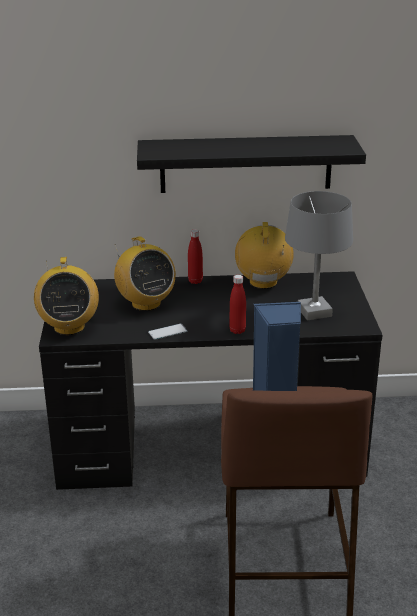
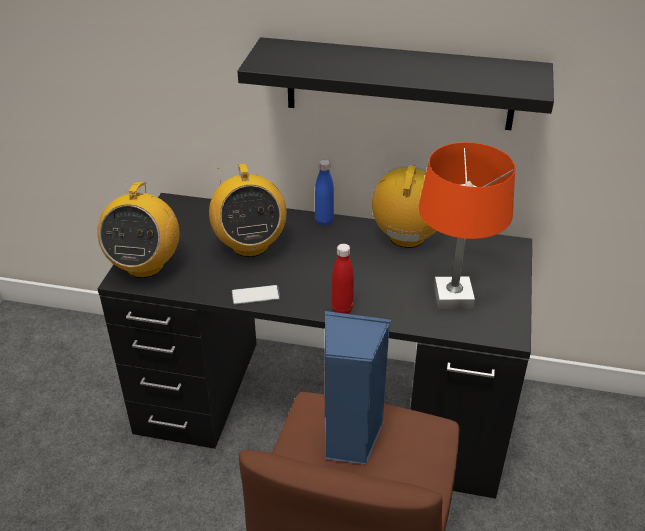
camera: 15 degrees right, 10 degrees up
(195, 281) = (324, 221): red bottle -> blue bottle
(314, 312) = (453, 297): grey table lamp -> orange table lamp

